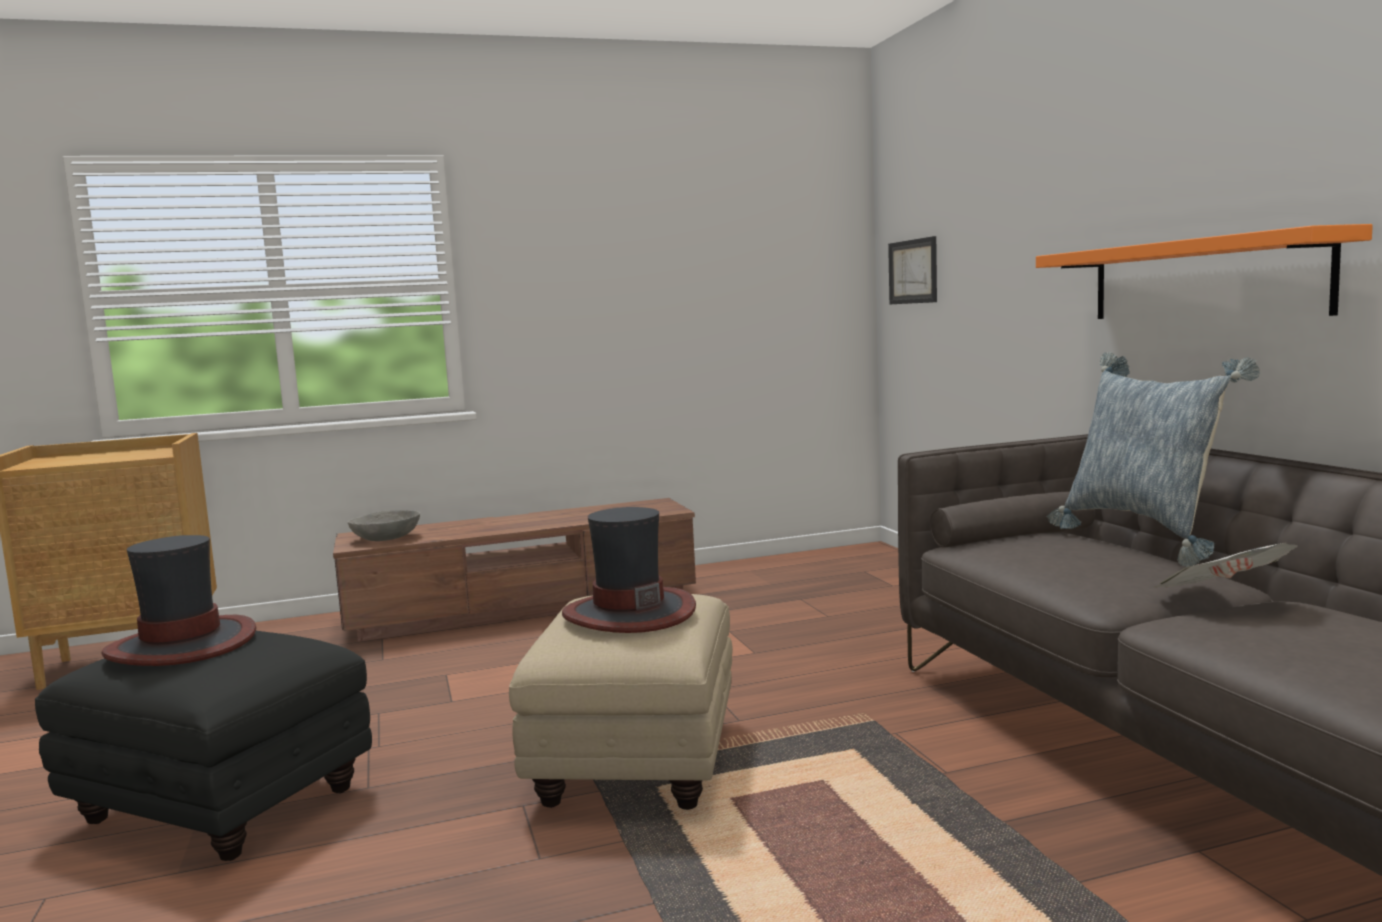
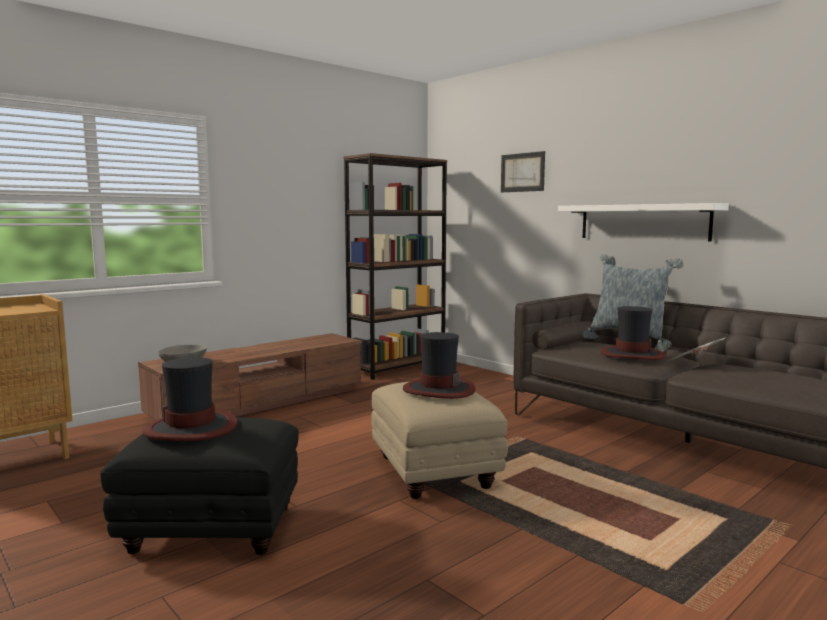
camera: 25 degrees left, 0 degrees up
(803, 561) = (397, 367): none -> brown bookcase
(913, 271) = (457, 207): picture -> picture (522, 172)
(1101, 568) = (631, 354): none -> hat
(1202, 279) = (643, 222): orange shelf -> white shelf

